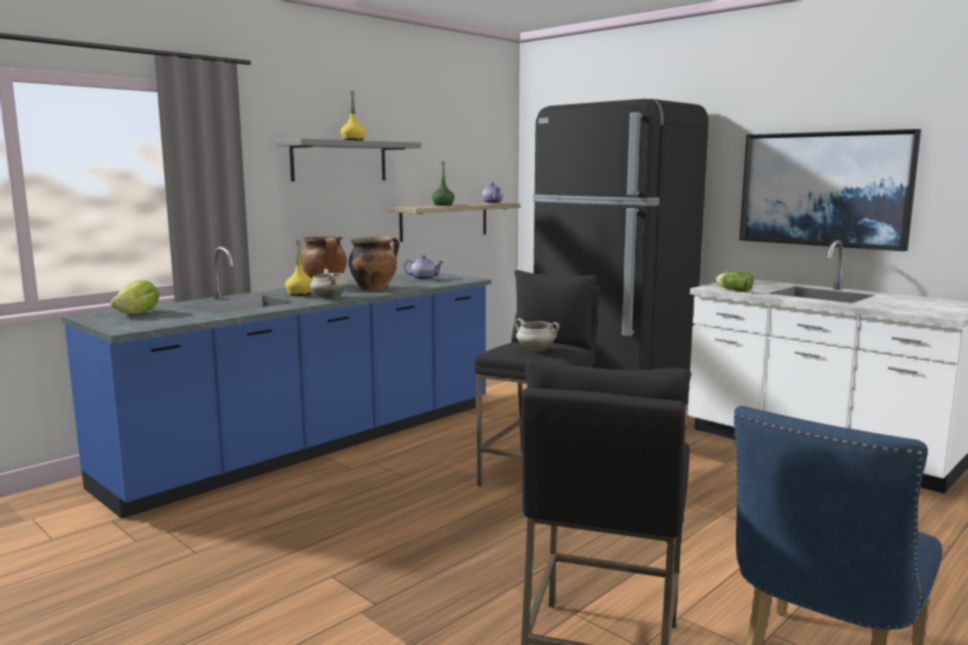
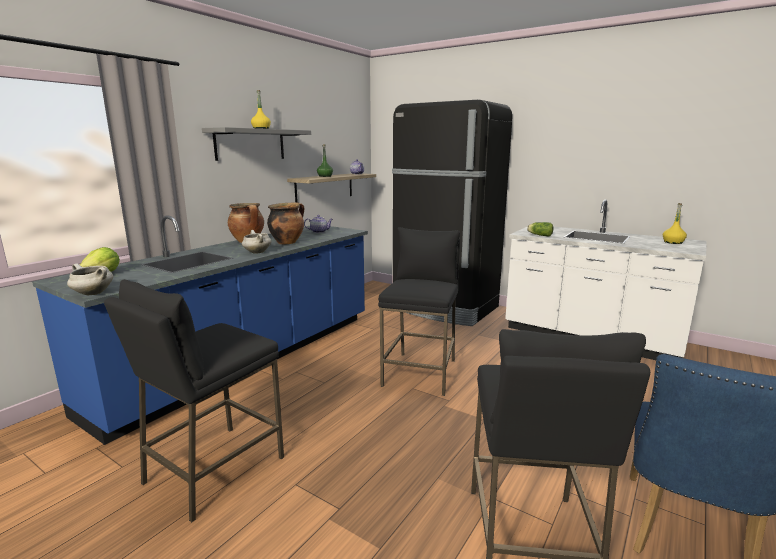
camera: 10 degrees left, 5 degrees up
(239, 554) = (214, 470): none -> black stool
(300, 294) = (232, 249): yellow bottle -> yellow bottle (673, 242)
(535, 350) = (421, 288): white cooking pot -> white cooking pot (92, 293)
(824, 189) = (593, 164): picture -> none

